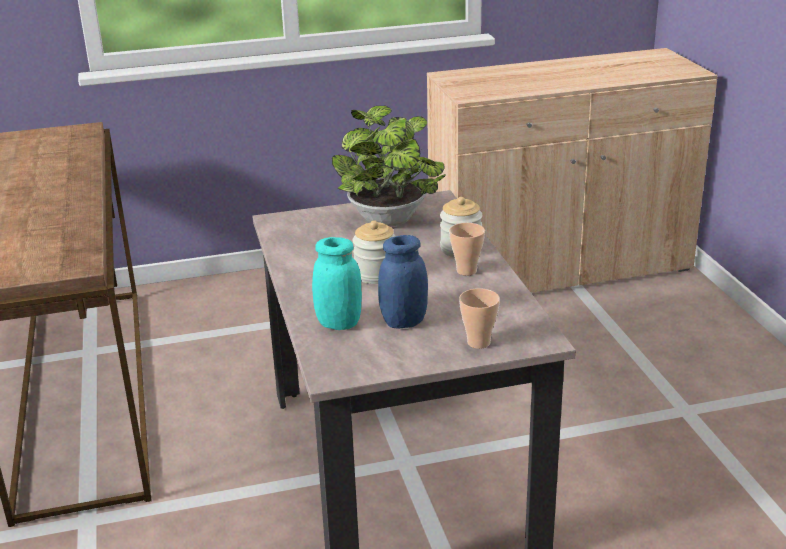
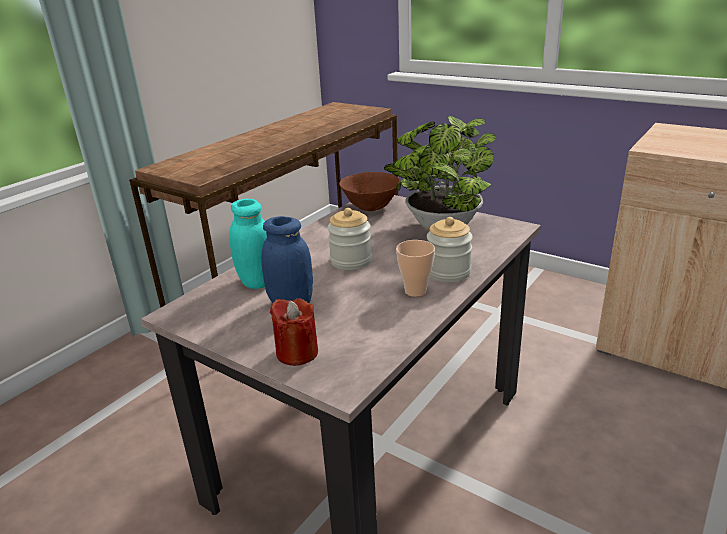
camera: 50 degrees right, 0 degrees up
(290, 229) = (370, 207): none -> brown bowl
(478, 342) = (297, 353): cup -> red candle

